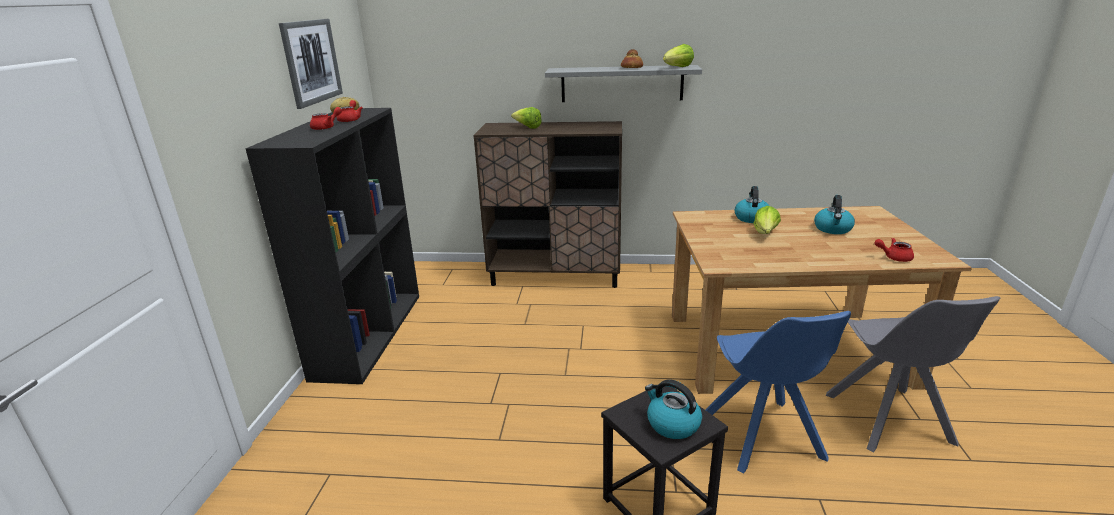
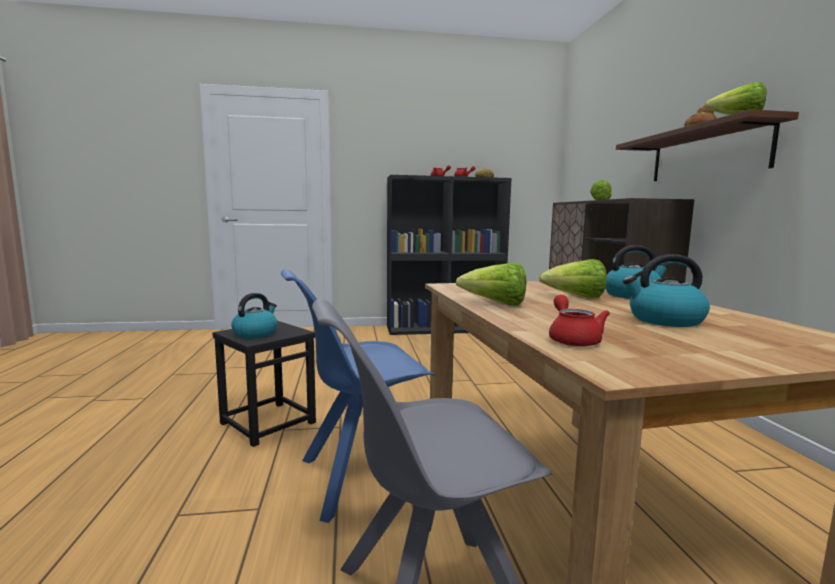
camera: 75 degrees right, 15 degrees down
(311, 61) = (478, 146): picture -> none
(621, 84) = (707, 154): grey shelf -> brown shelf
(803, 260) = (495, 304): none -> lettuce

